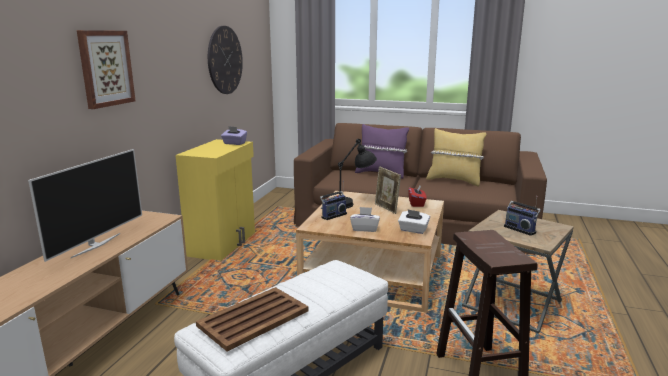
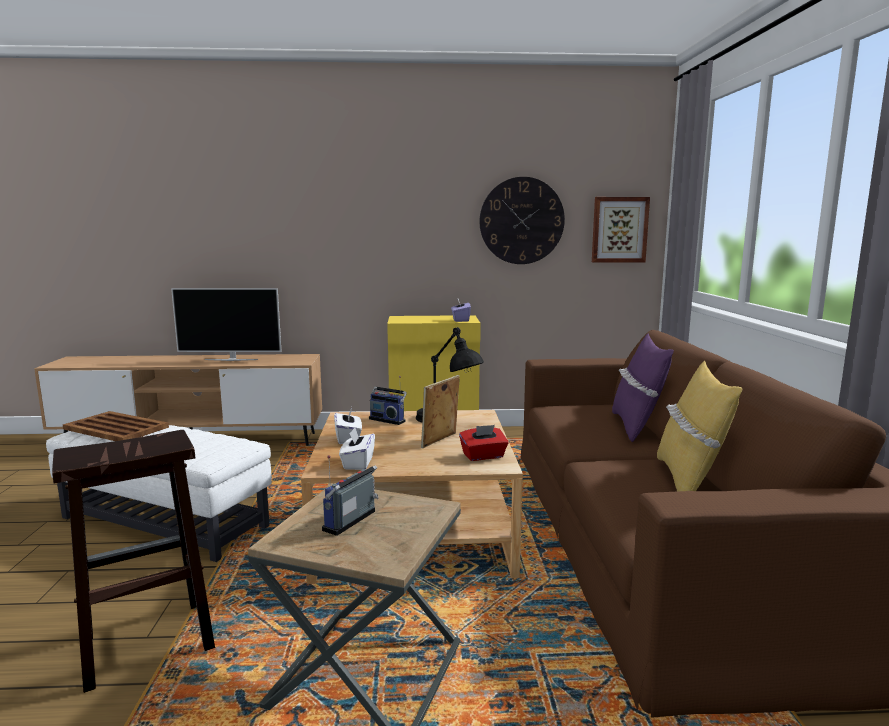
camera: 70 degrees right, 5 degrees down
(105, 68) = (306, 217): picture -> picture (619, 230)

